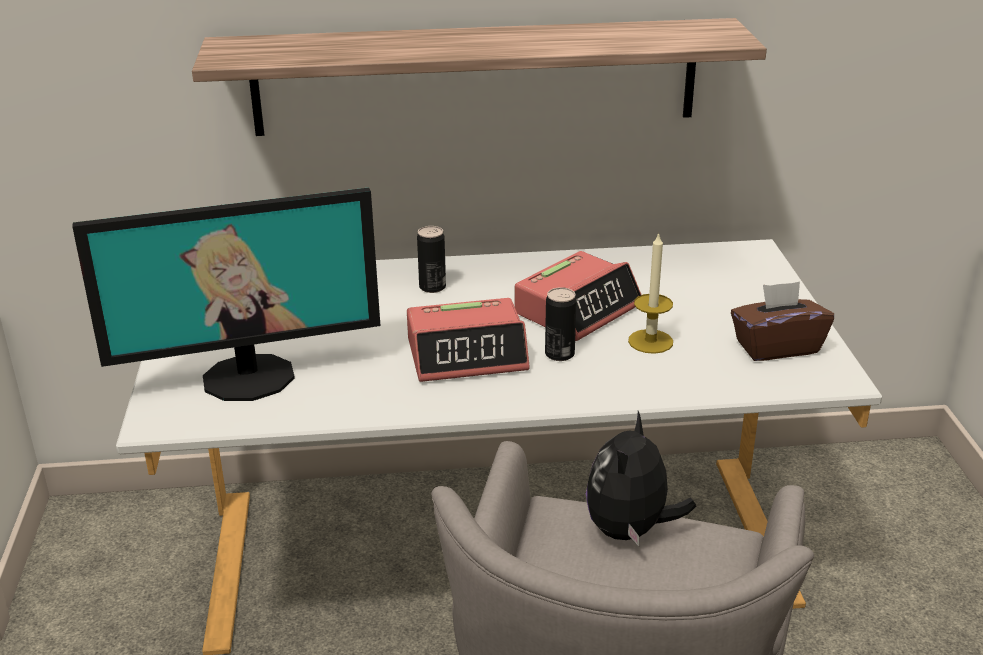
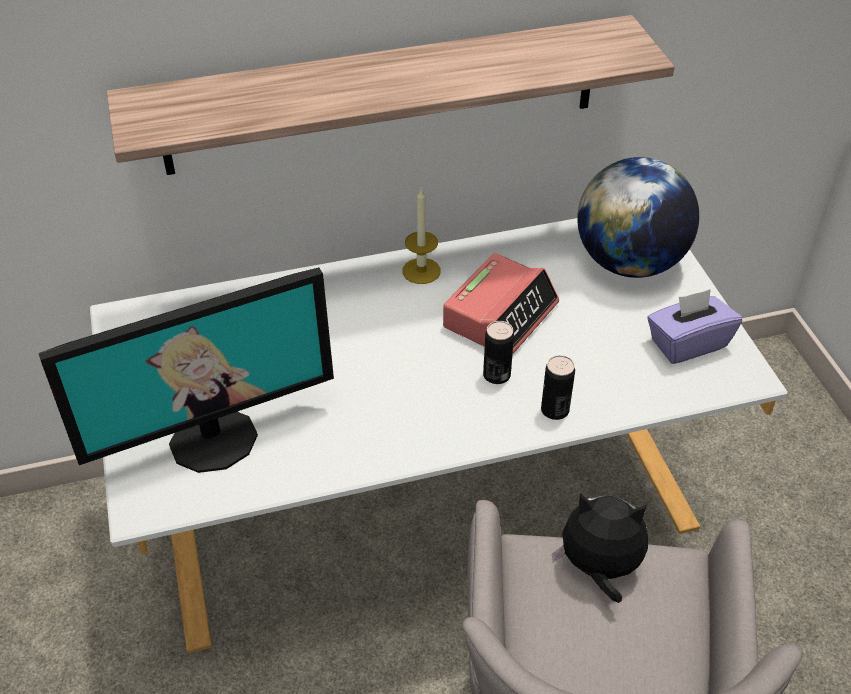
camera: 10 degrees left, 15 degrees up
(432, 287) = (357, 300): can -> can (555, 410)
(467, 354) = (412, 385): alarm clock -> none
(630, 530) = (599, 569): plush toy -> plush toy turned 90 degrees clockwise
(650, 341) = (575, 349): candle -> candle (421, 271)
(729, 280) = (629, 262): none -> globe
(776, 347) = (687, 343): brown tissue box -> purple tissue box

